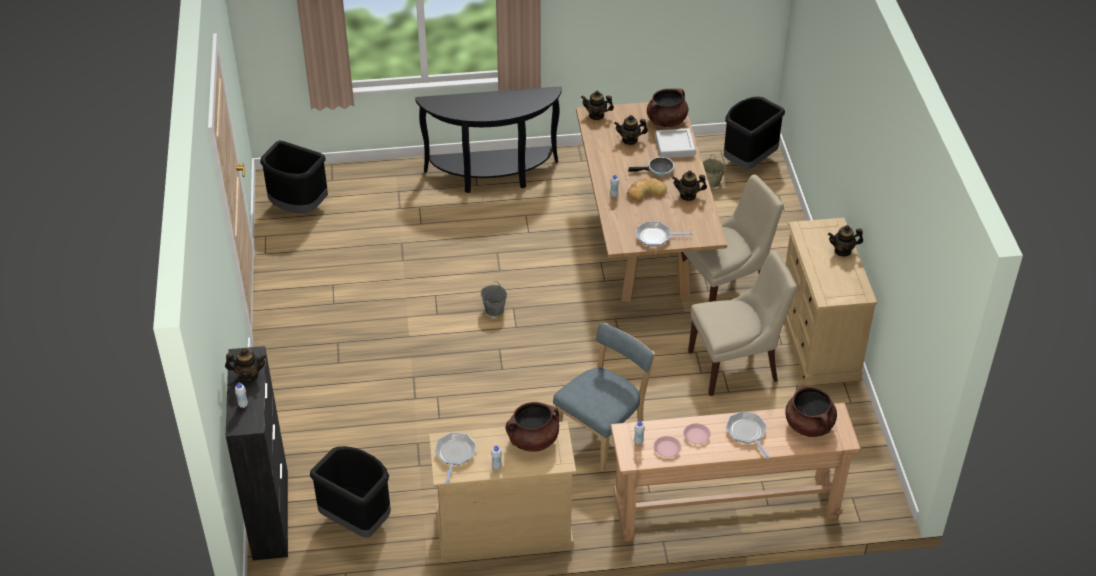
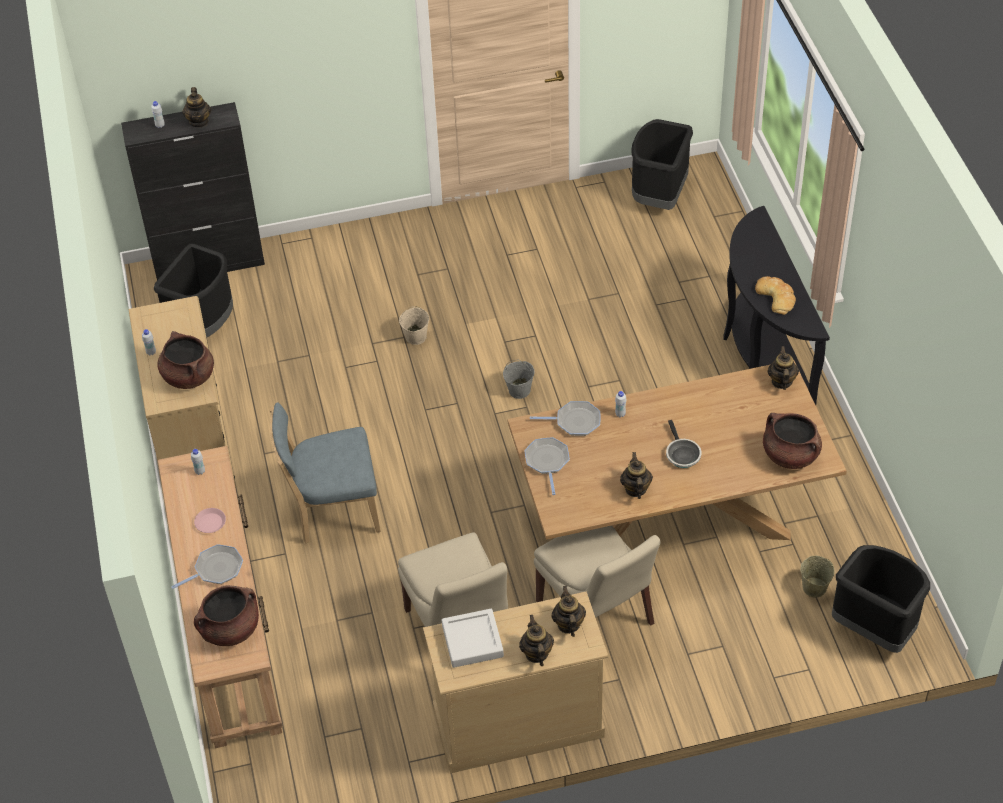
camera: 85 degrees right, 5 degrees up
(415, 369) = (416, 336): none -> beige bucket
(455, 454) = (168, 319): frying pan -> frying pan (575, 422)
(603, 435) = (332, 511): blue chair -> blue chair turned 135 degrees clockwise
(630, 140) = (737, 420): teapot -> teapot (568, 624)
(645, 192) = (633, 445): bread -> bread (776, 297)
(667, 448) = (191, 497): pink plate -> none
(674, 146) = (736, 468): grey tray -> grey tray (472, 641)

